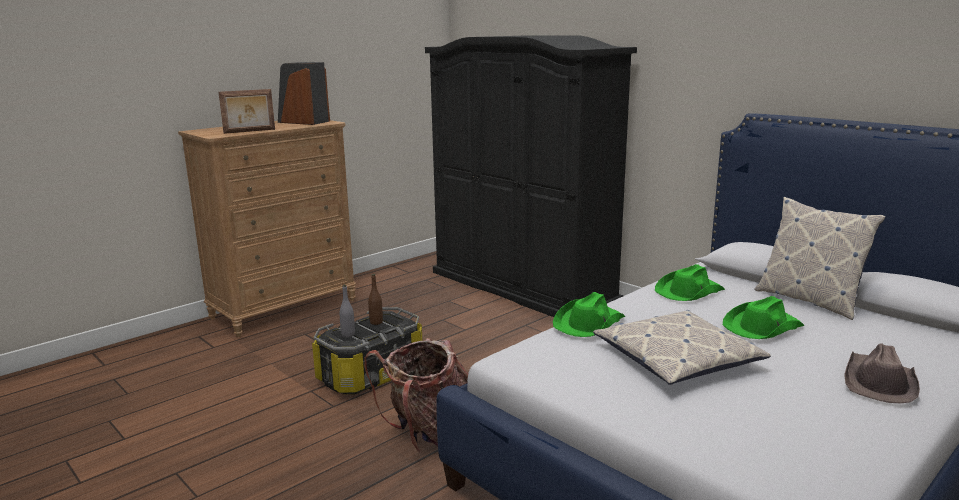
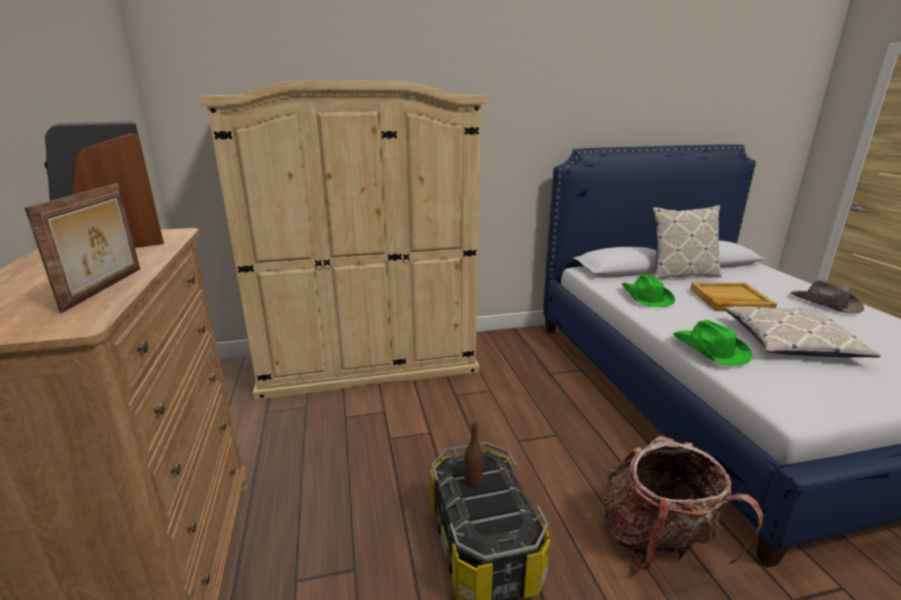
camera: 60 degrees left, 5 degrees up
(348, 335) = (495, 519): grey bottle -> none
(522, 286) = (368, 364): black wardrobe -> beige wardrobe
(762, 327) = (730, 300): green hat -> beige tray

